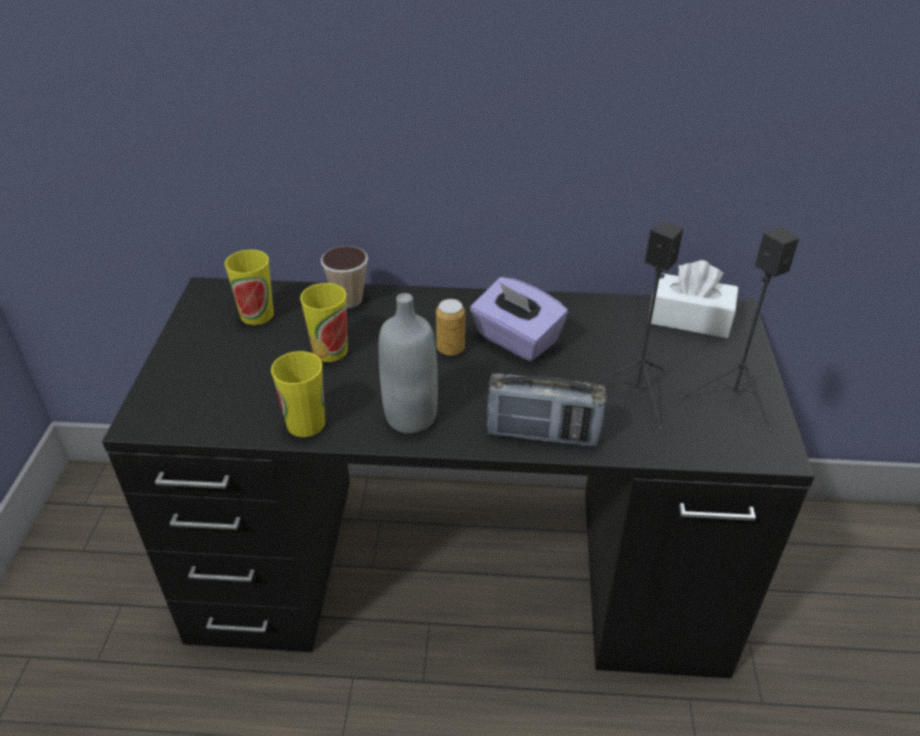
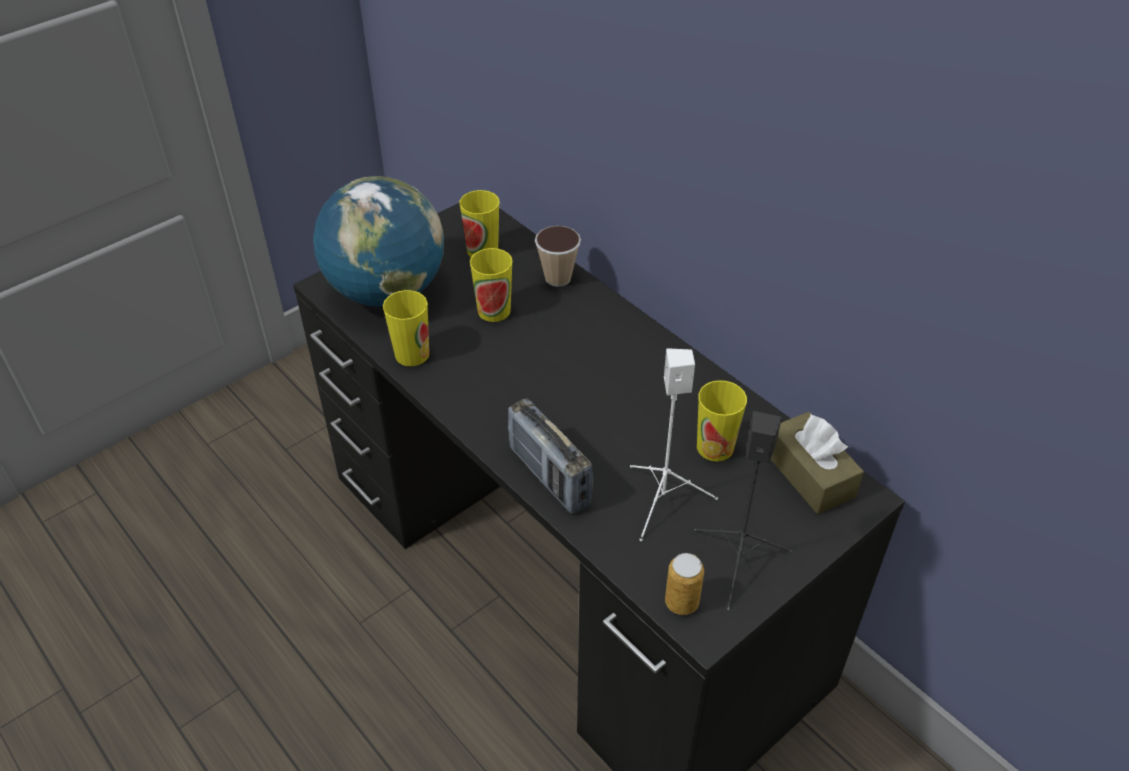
camera: 45 degrees right, 5 degrees up
(212, 392) = (386, 292): none -> globe
(410, 417) = (480, 397): grey bottle -> none
(450, 349) = (577, 366): can -> can (681, 602)
(516, 340) = (635, 392): purple tissue box -> none
(615, 340) = (715, 447): none -> cup
(637, 395) = (662, 502): black speaker -> white speaker
(689, 318) = (809, 474): white tissue box -> brown tissue box

